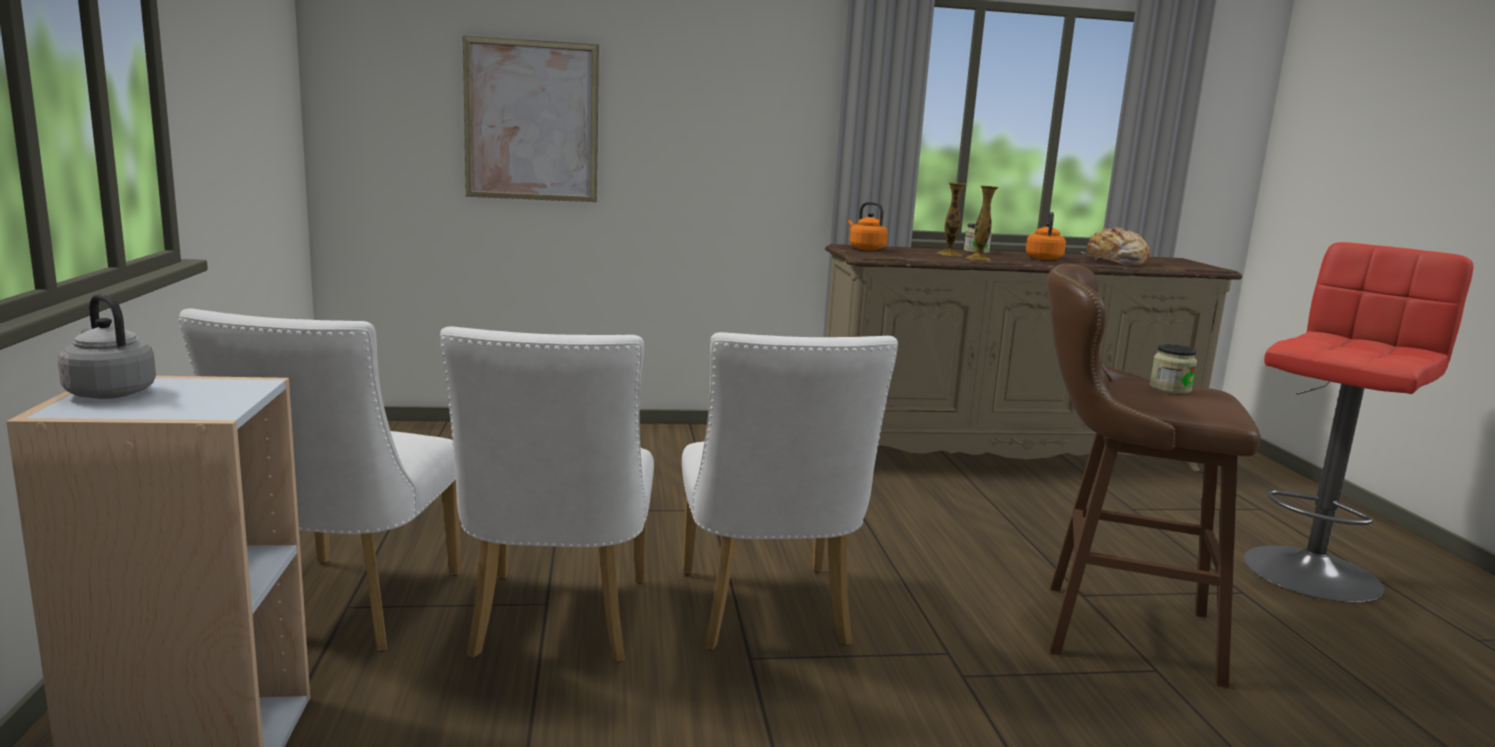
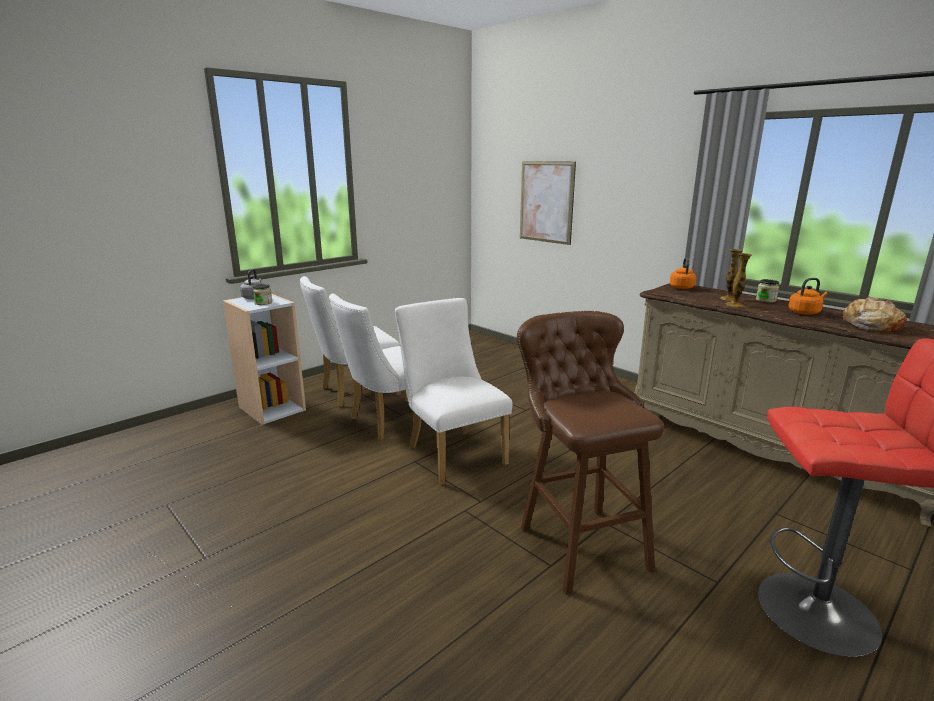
camera: 55 degrees right, 5 degrees up
(767, 615) = (452, 453): white chair -> white chair turned 105 degrees clockwise
(1170, 389) = (610, 403): jar -> jar (263, 303)

